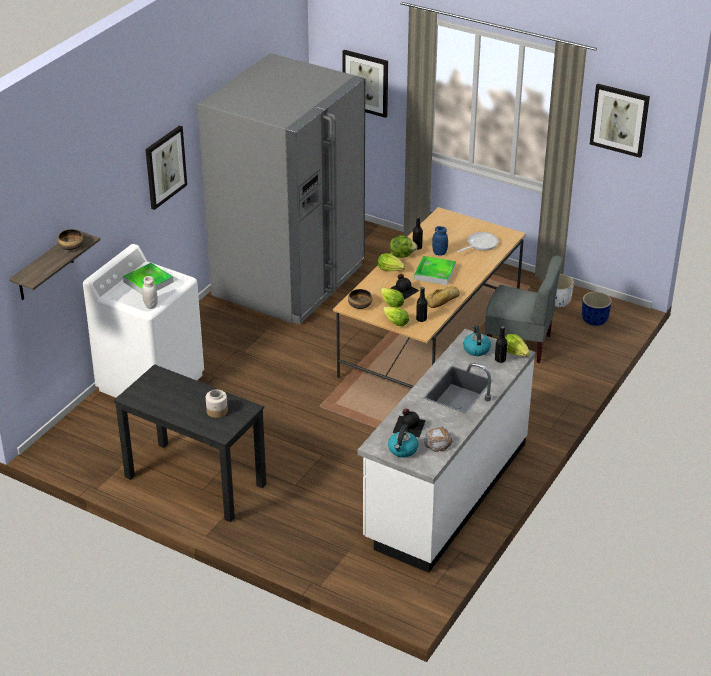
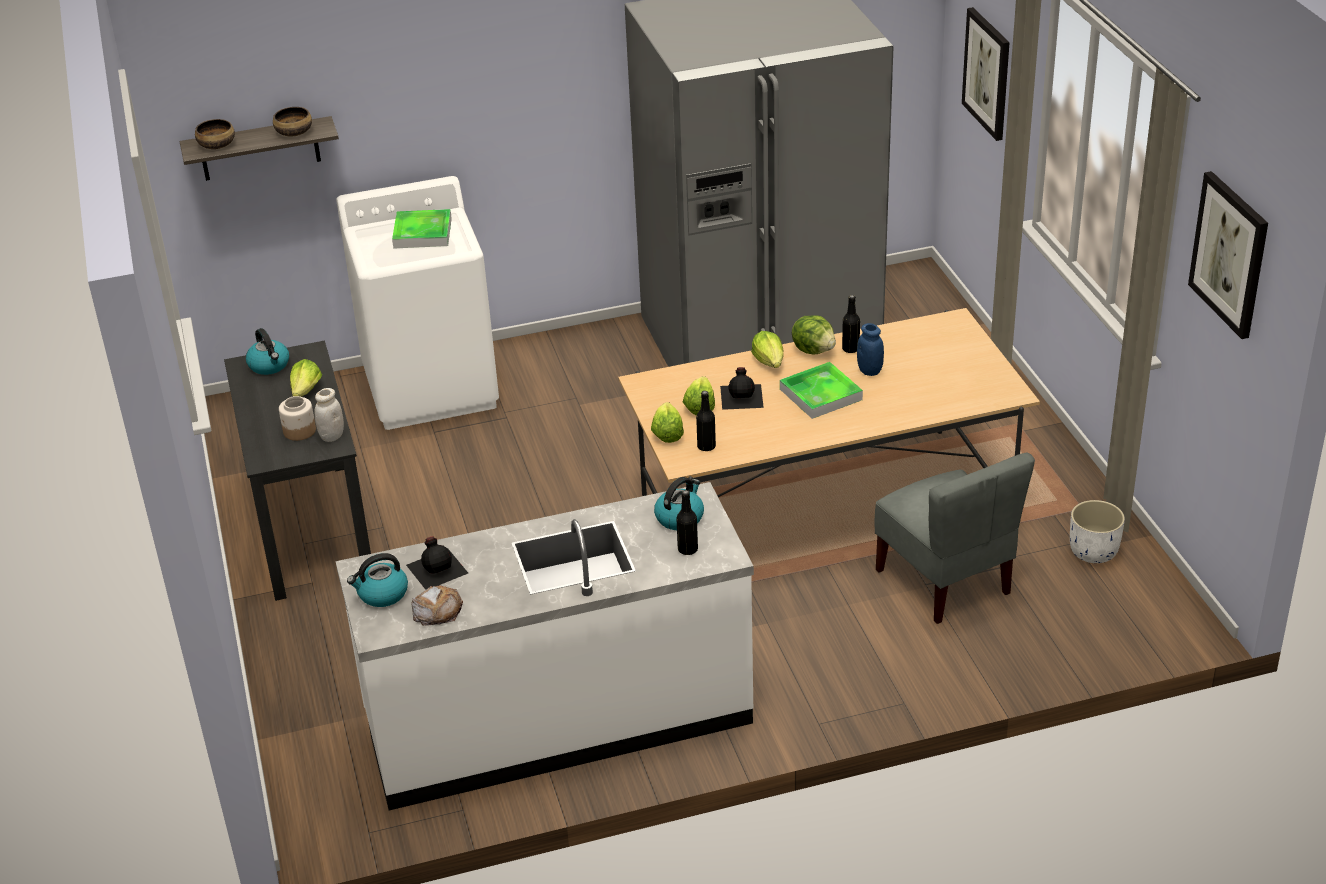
camera: 45 degrees right, 0 degrees up
(145, 390) = (269, 365): none -> kettle
(151, 305) = (382, 261): white jar -> white jar (332, 436)
(165, 167) = (546, 83): picture -> none
(359, 305) = (658, 388): bowl -> bowl (217, 144)
(443, 300) = (774, 436): bread -> none
(480, 244) = (945, 386): frying pan -> none
(515, 352) = (724, 551): lettuce -> lettuce (306, 391)
(594, 319) = (1114, 607): blue planter -> none

